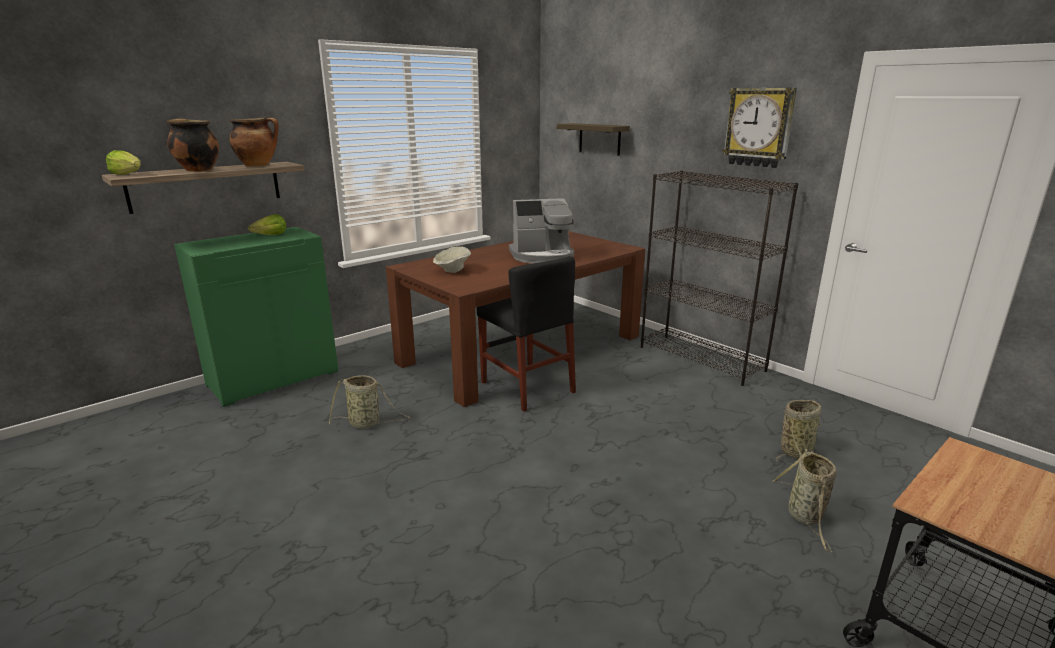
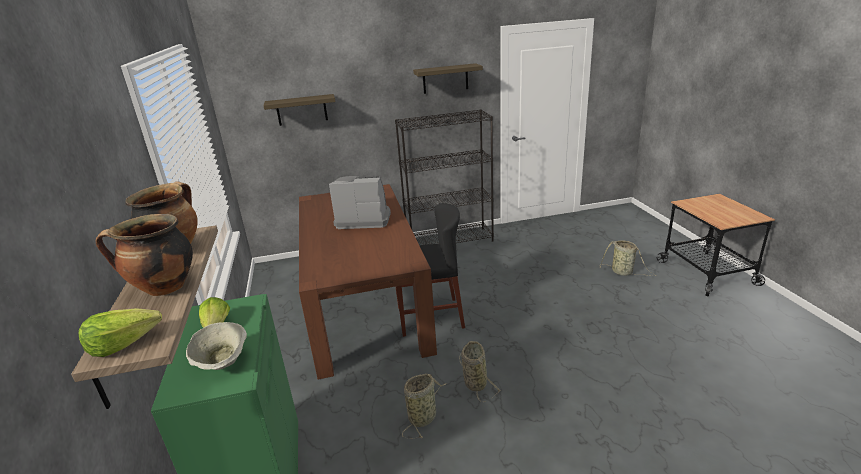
camera: 60 degrees left, 5 degrees up
(452, 271) = (357, 261): beige bowl -> beige bowl (223, 363)
(542, 256) = (363, 219): coffee machine -> coffee machine turned 105 degrees counterclockwise
(759, 127) = (445, 79): wall clock -> shelf
(797, 451) = (568, 252): basket -> basket (474, 382)

